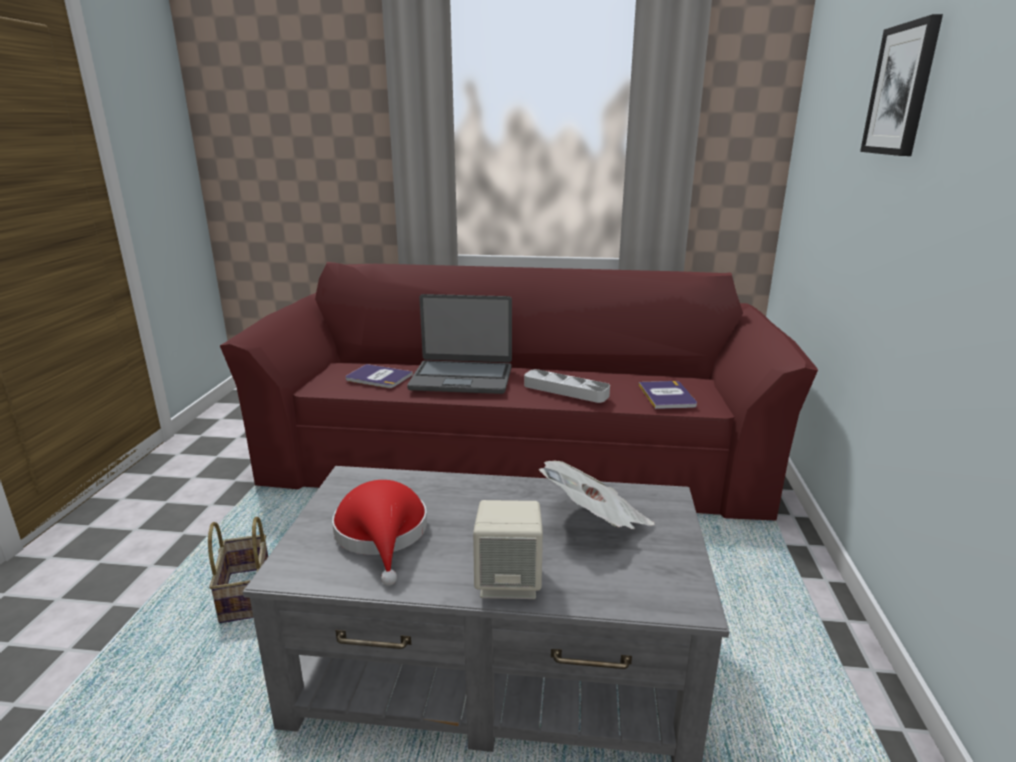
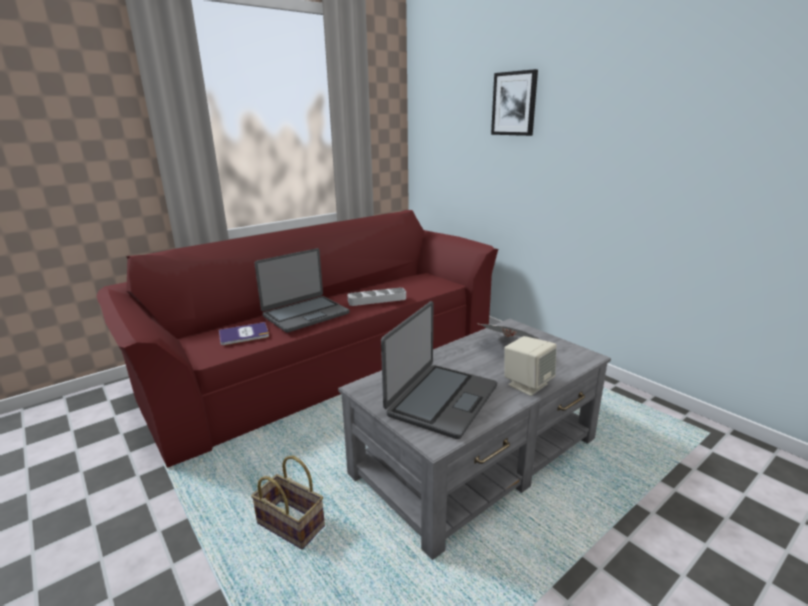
camera: 45 degrees left, 0 degrees up
(382, 535) = (441, 400): red hat -> laptop
(667, 396) = (425, 286): book -> none

